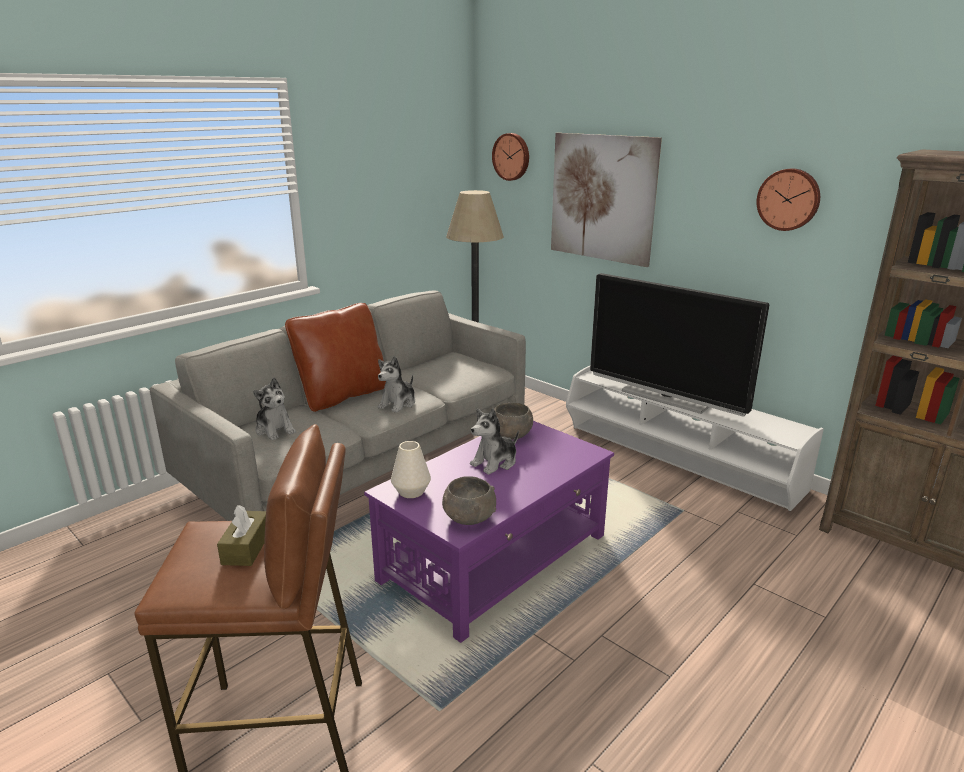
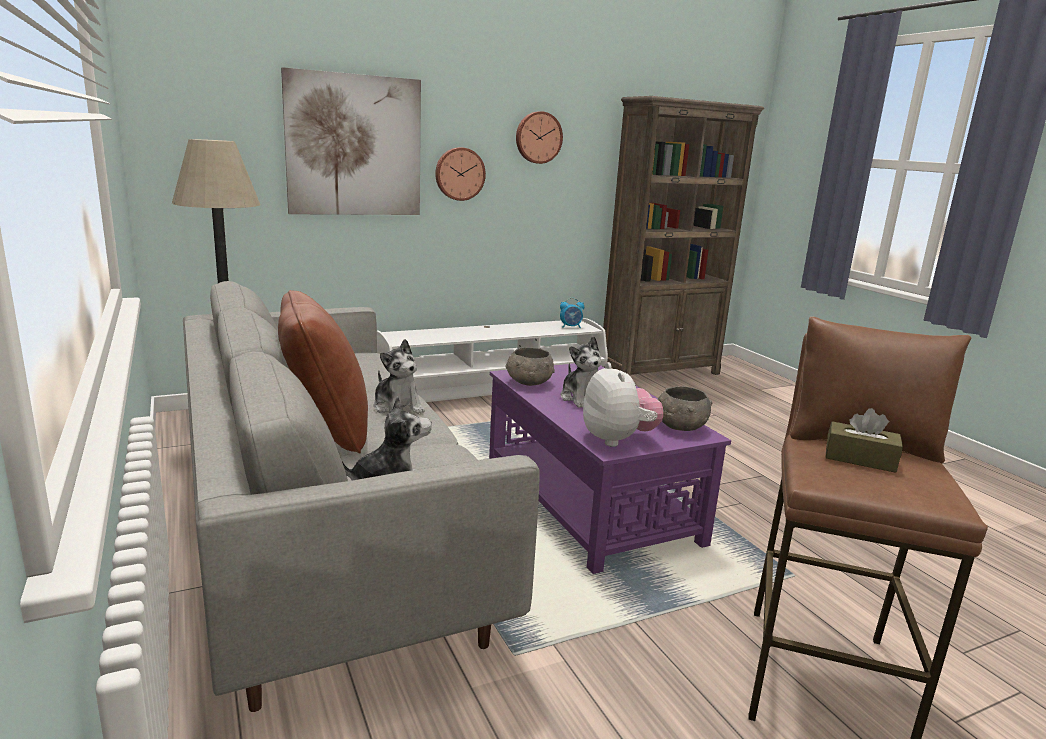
camera: 70 degrees left, 5 degrees down
(411, 491) = (618, 440): white vase -> plush toy
(512, 156) = (202, 96): wall clock -> wall clock (459, 174)
(666, 397) = (480, 334): television -> none
(776, 431) = (571, 327): none -> alarm clock

